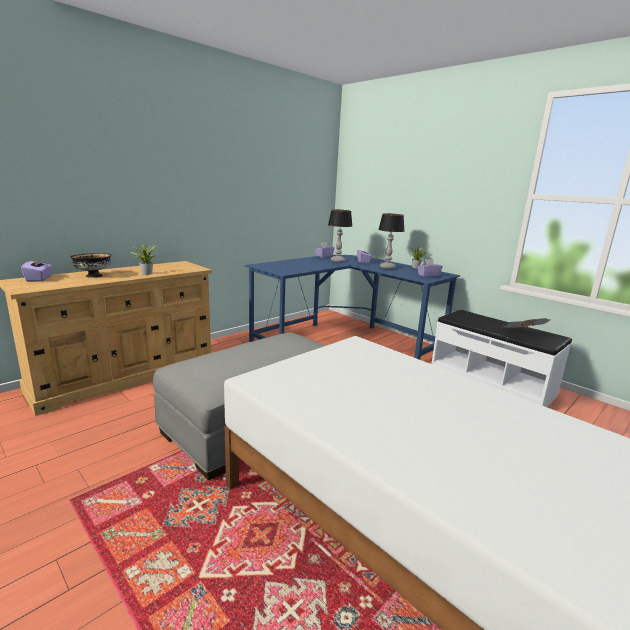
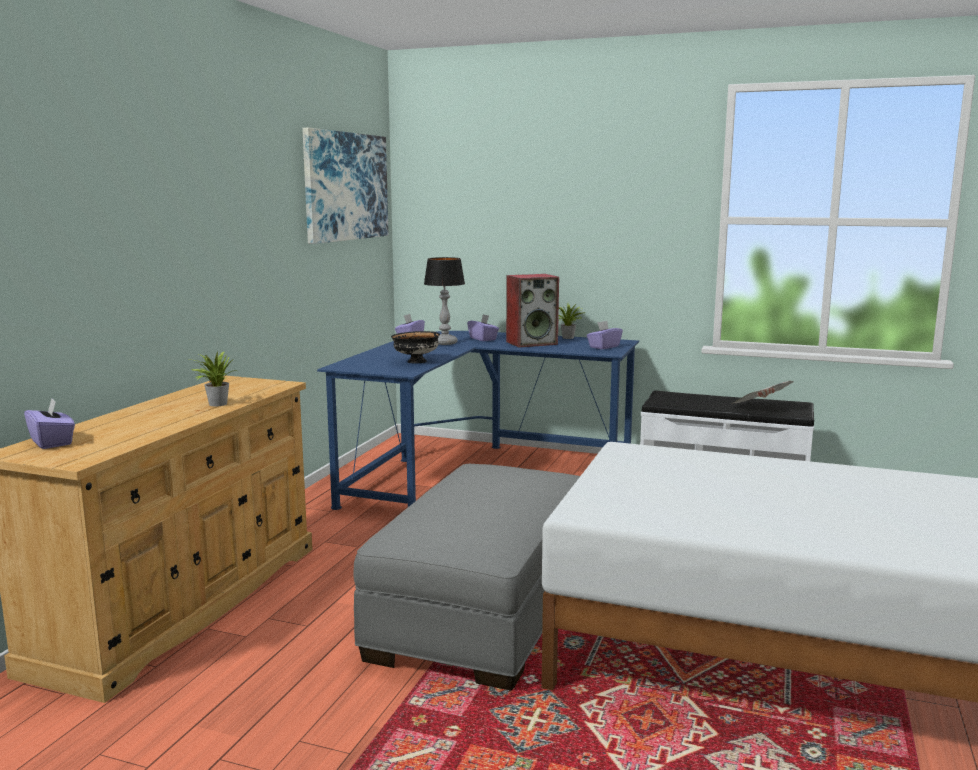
camera: 25 degrees left, 5 degrees down
(93, 276) = (137, 422): black bowl -> black bowl (416, 362)
(296, 164) = (346, 186): none -> picture
(387, 267) = (532, 343): table lamp -> speaker

